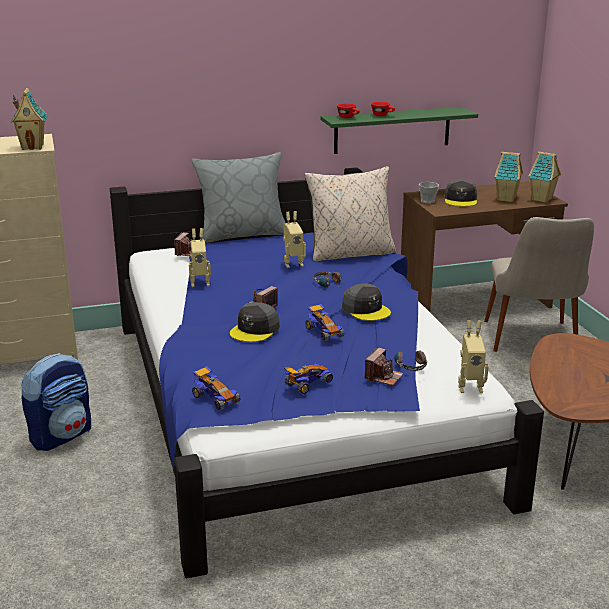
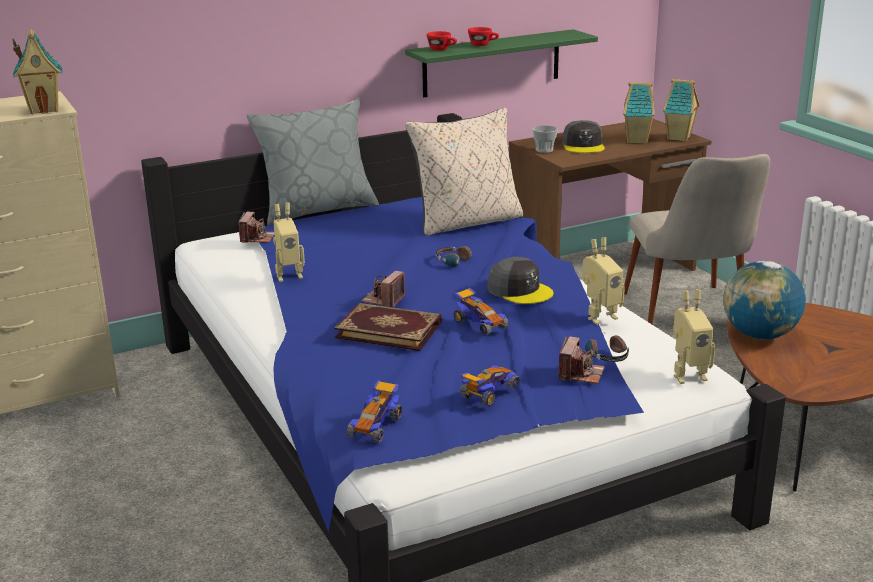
camera: 10 degrees left, 0 degrees up
(61, 435) = (129, 498): backpack -> none
(215, 398) = (375, 425): toy car -> toy car turned 75 degrees clockwise
(255, 330) = (389, 329): grey cap -> book
(293, 264) = (400, 241): toy robot -> toy robot (599, 316)
(554, 363) = (759, 335): none -> globe

